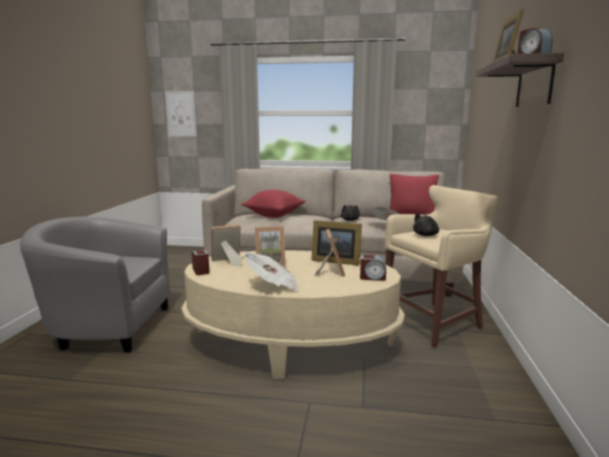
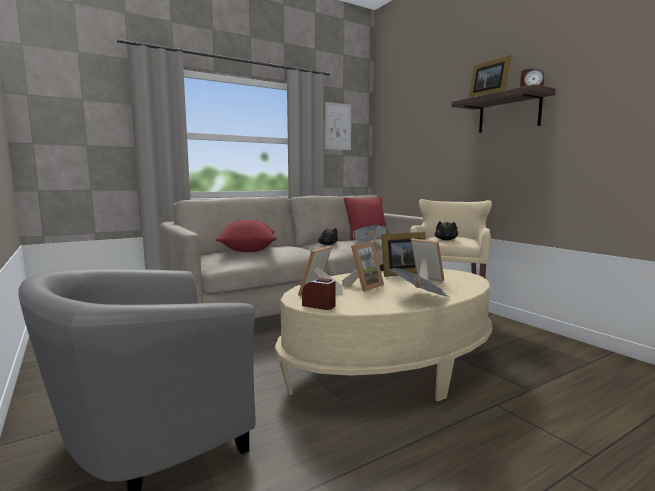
camera: 40 degrees left, 5 degrees down
(181, 113) = (61, 129): picture -> picture (338, 126)
(372, 277) = (462, 277): alarm clock -> none

